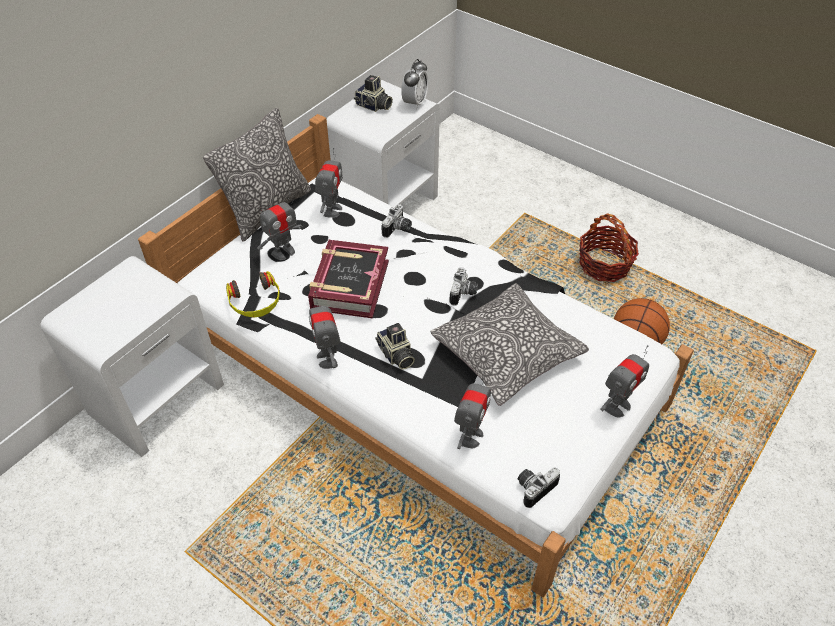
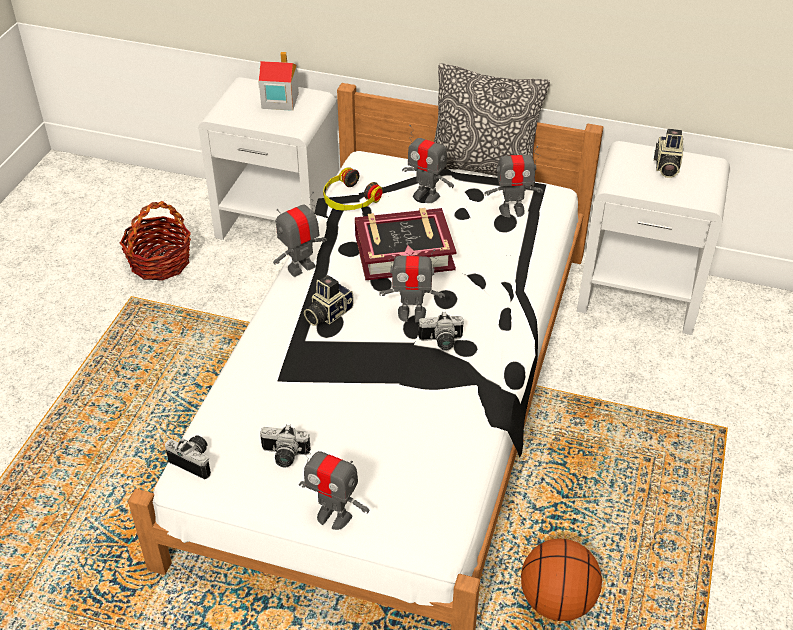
camera: 70 degrees right, 5 degrees down
(116, 294) = (279, 101): none -> toy house
(398, 229) = (512, 265): camera -> camera (284, 456)
(415, 103) = (701, 195): alarm clock -> none
(470, 436) = (243, 395): toy robot -> toy robot (411, 313)
(507, 352) = (372, 399): pillow -> none
(604, 265) = (686, 539): basket -> basket (160, 262)

